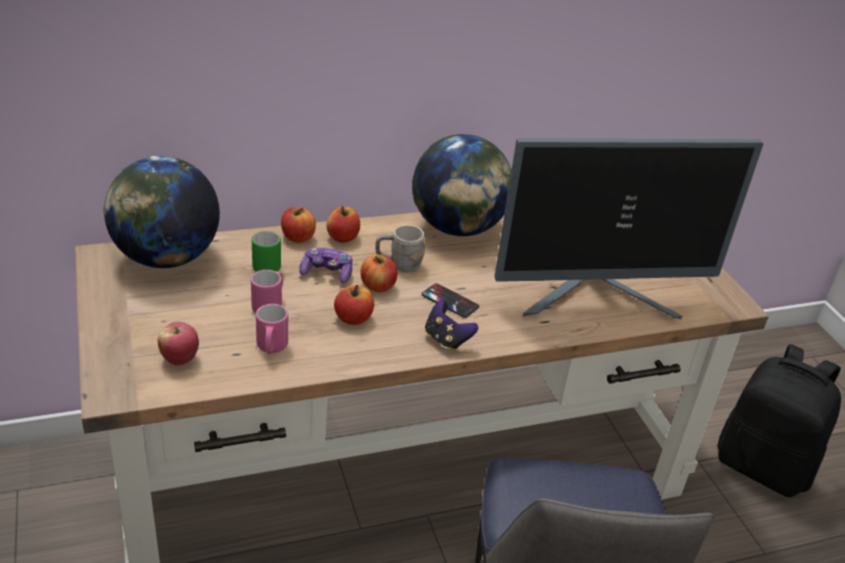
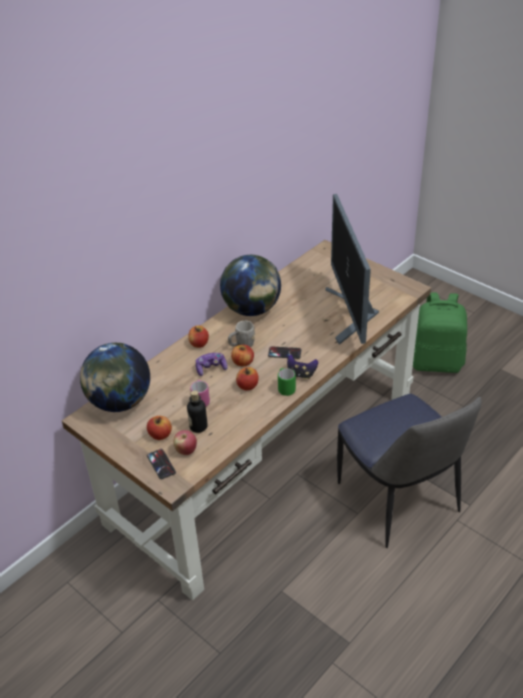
camera: 25 degrees left, 5 degrees up
(128, 359) = (161, 464): none -> phone
(230, 337) = (198, 426): none -> bottle
(268, 265) = (177, 379): green mug -> green mug (285, 388)
(271, 348) = (224, 422): pink mug -> none
(297, 237) = (176, 355): apple -> apple (160, 435)
(599, 297) = (351, 315): monitor -> monitor turned 120 degrees clockwise
(763, 466) = (436, 362): black backpack -> green backpack

